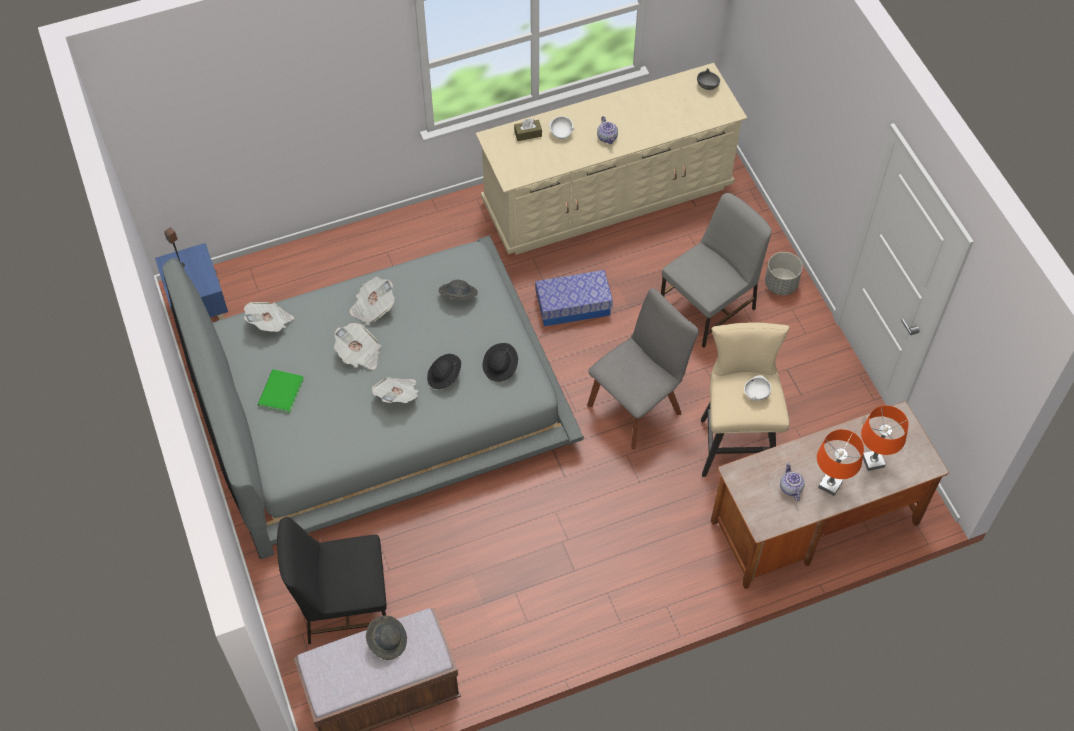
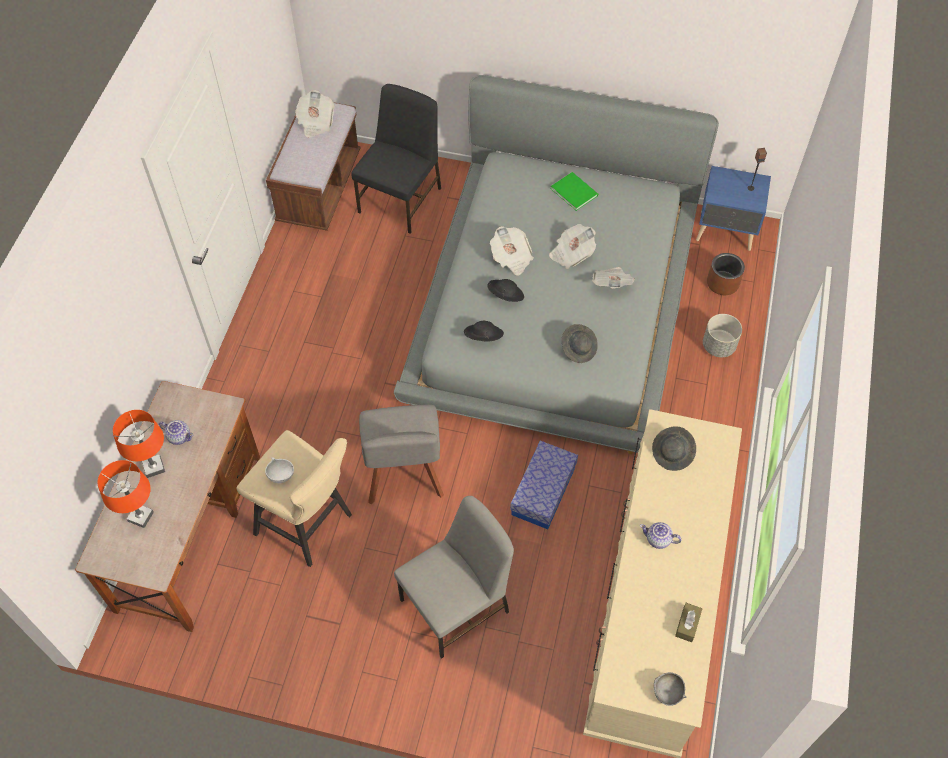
camera: 125 degrees right, 0 degrees up
(267, 288) = (723, 283): none -> brown planter
(270, 323) = (647, 215): newspaper -> newspaper (315, 122)
(387, 641) = (318, 151): grey hat -> grey hat (672, 454)
(528, 134) = (710, 471): brown tissue box -> brown tissue box (687, 624)
(561, 133) = (691, 501): white bowl -> none
(709, 307) = (456, 605): grey chair -> grey chair turned 120 degrees counterclockwise
(780, 284) = (433, 692): grey planter -> grey planter (718, 345)

